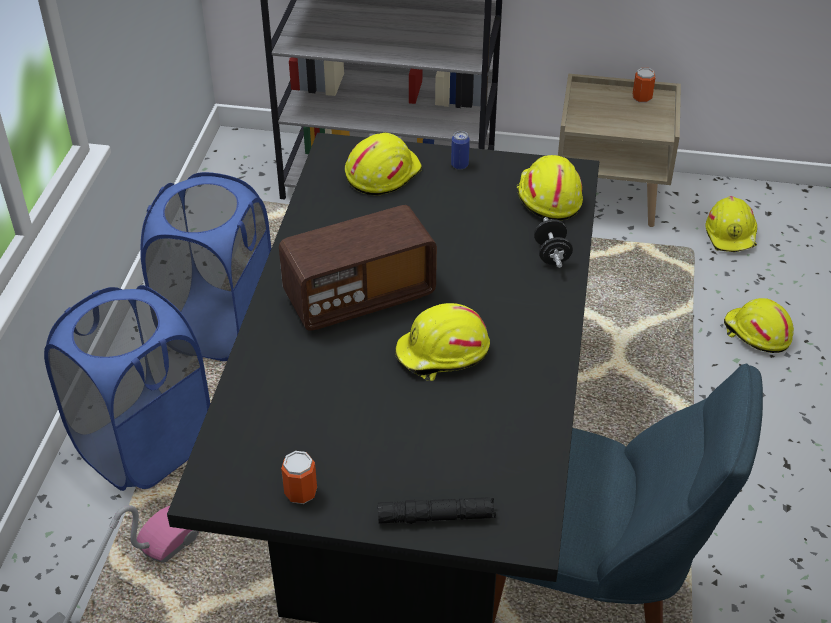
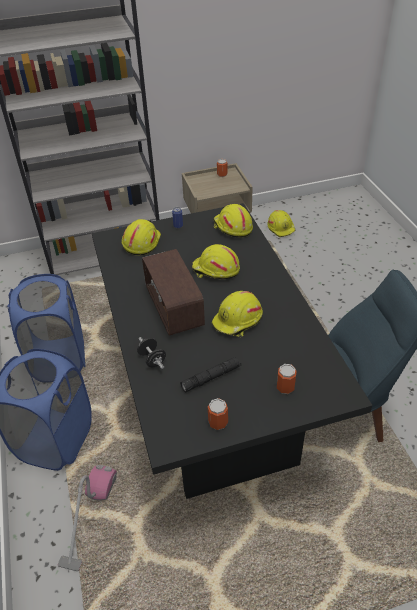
camera: 25 degrees left, 0 degrees up
(359, 296) = (174, 308): radio -> radio turned 120 degrees clockwise
(436, 517) = (296, 404): black flashlight -> black flashlight (211, 377)
(439, 485) = (285, 387): none -> can
(551, 254) = (254, 253): black dumbbell -> black dumbbell (152, 359)
(756, 334) = (320, 268): yellow hard hat -> yellow hard hat (215, 270)

